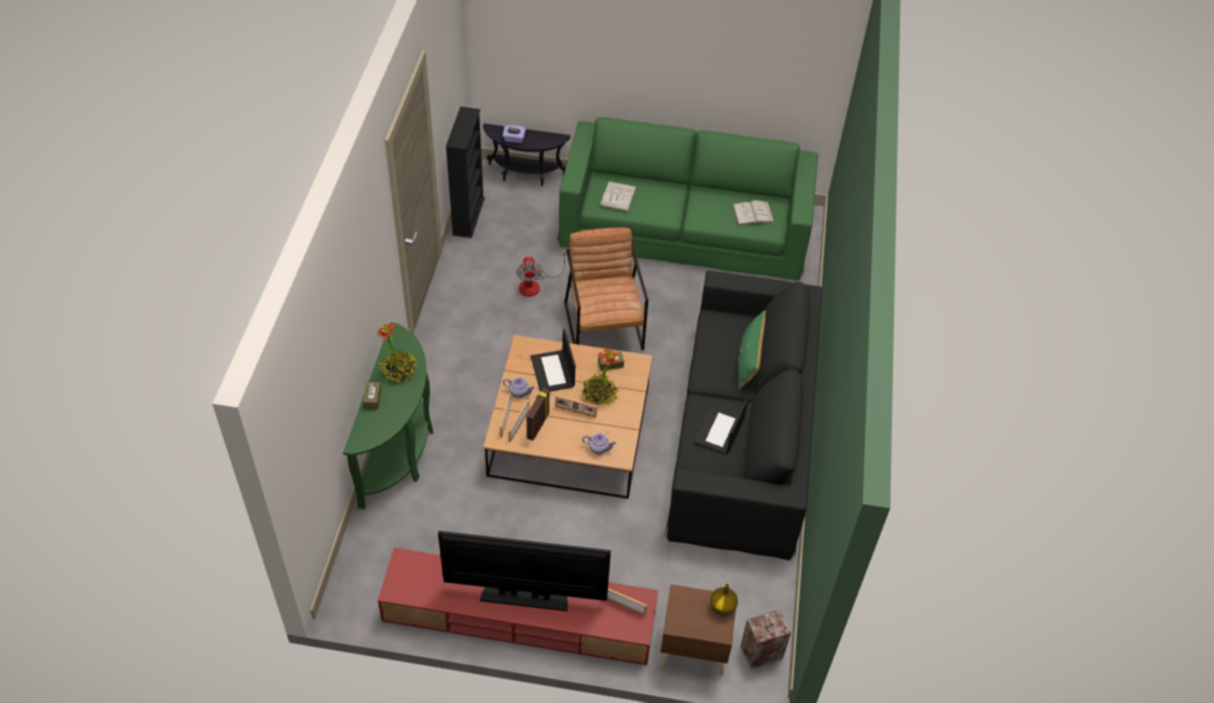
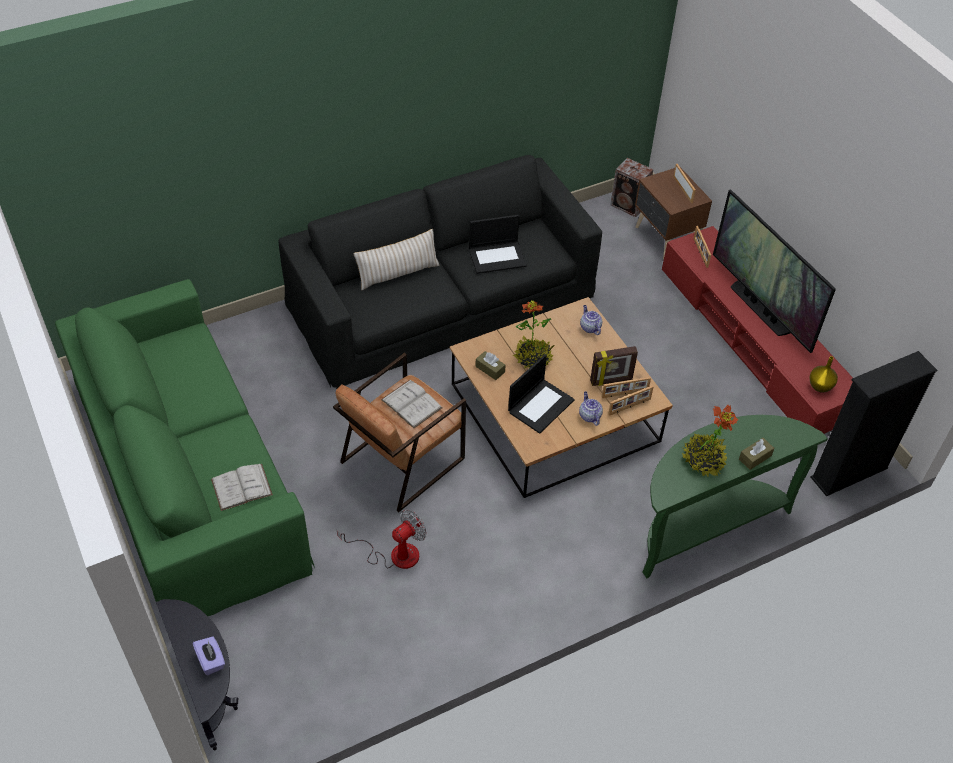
camera: 125 degrees left, 0 degrees up
(468, 216) = (336, 701): black bookcase -> black bookcase (849, 473)
(575, 412) = (569, 363): picture frame -> picture frame (683, 189)
(722, 608) = (658, 181): yellow vase -> yellow vase (820, 386)
(749, 360) = (398, 273): green pillow -> beige pillow
(753, 213) = (180, 358): white book -> white book (411, 404)

